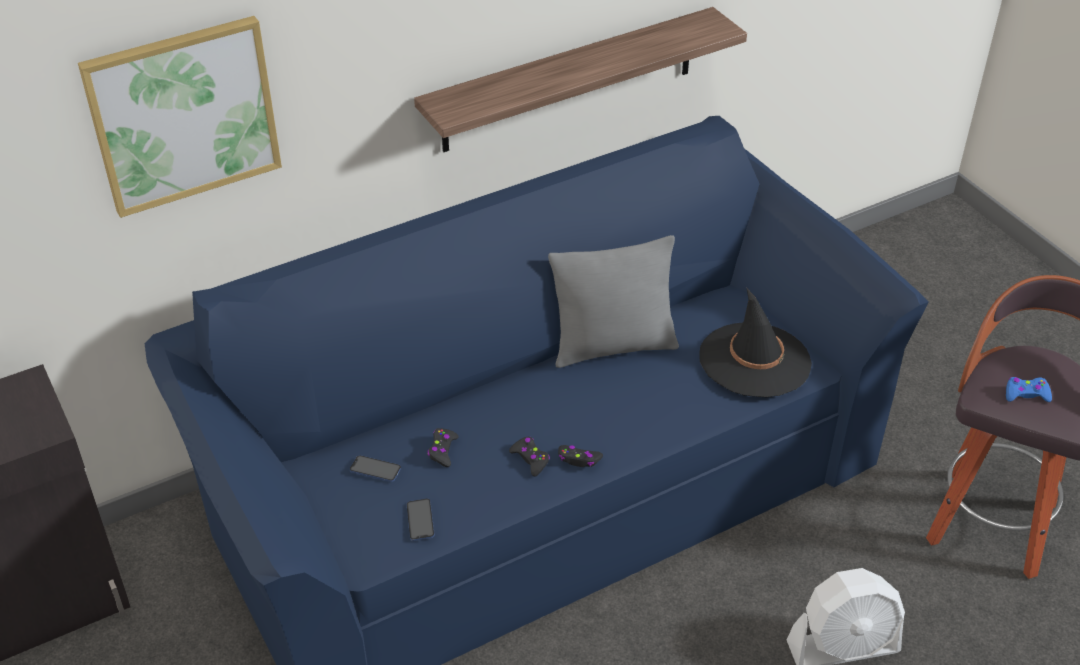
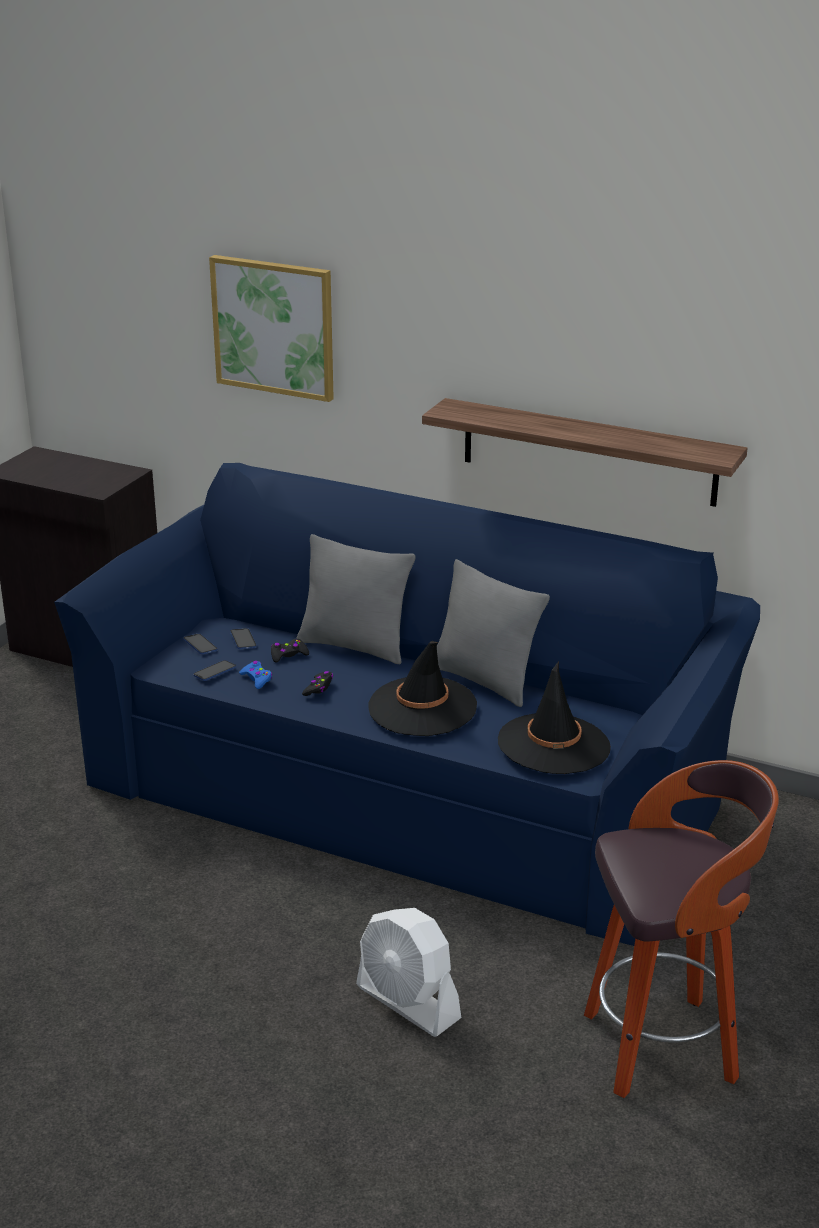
camera: 55 degrees right, 15 degrees down
(352, 507) = (200, 645): none -> phone
(469, 397) = (354, 646): none -> grey pillow
(579, 459) = (341, 706): black game controller -> none
(630, 407) = (422, 707): none -> black hat
(1026, 394) = (652, 858): blue game controller -> blue game controller (257, 679)

